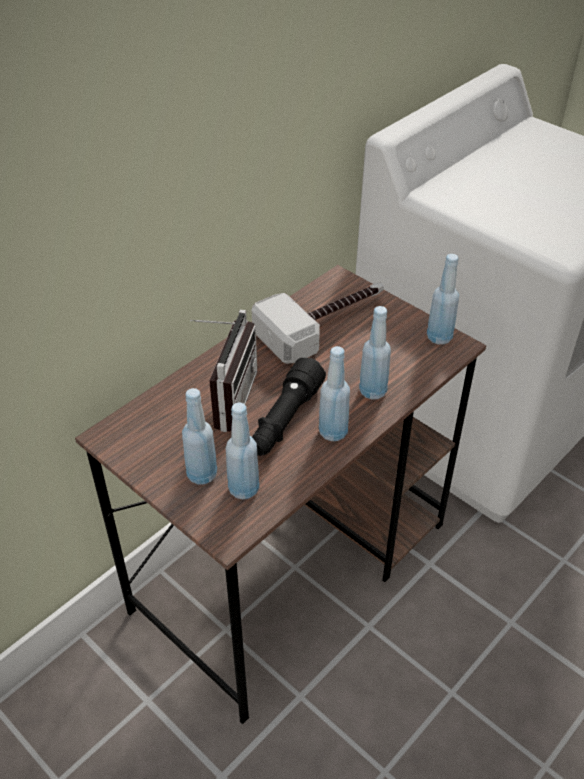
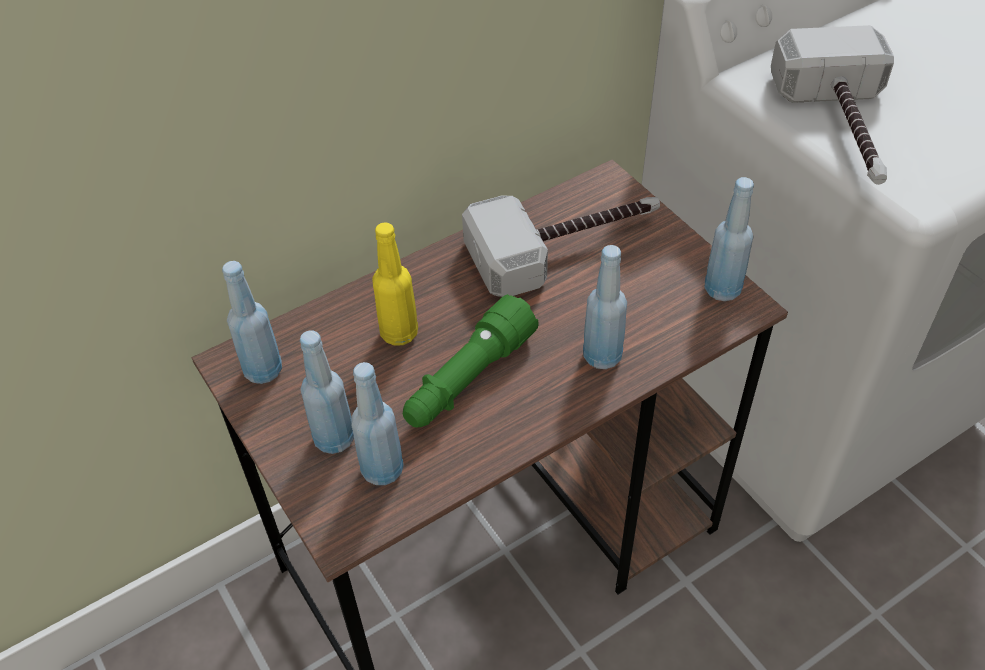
camera: 15 degrees right, 5 degrees up
(225, 398) = (399, 333): radio -> yellow bottle
(285, 420) = (468, 379): black flashlight -> green flashlight
(333, 432) = (528, 408): blue bottle -> blue bottle (263, 370)
(501, 218) = (843, 129): none -> hammer

